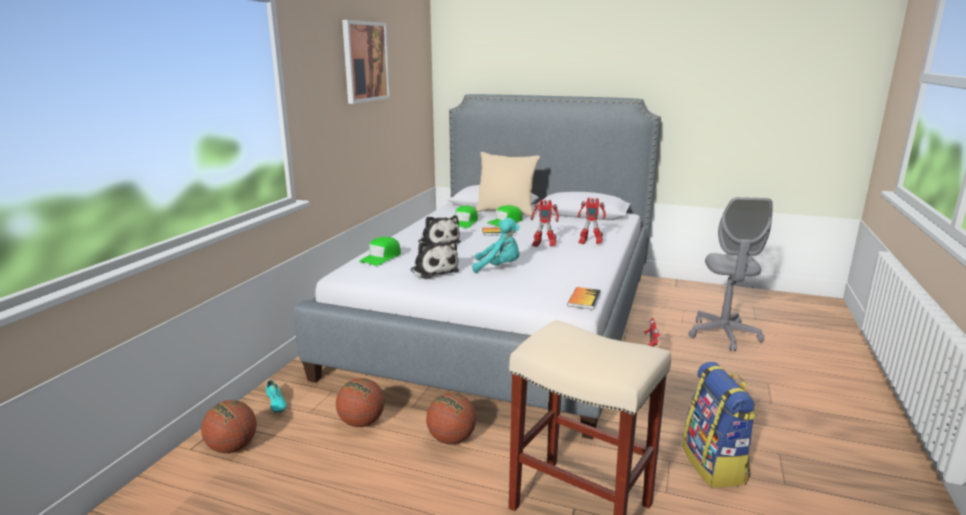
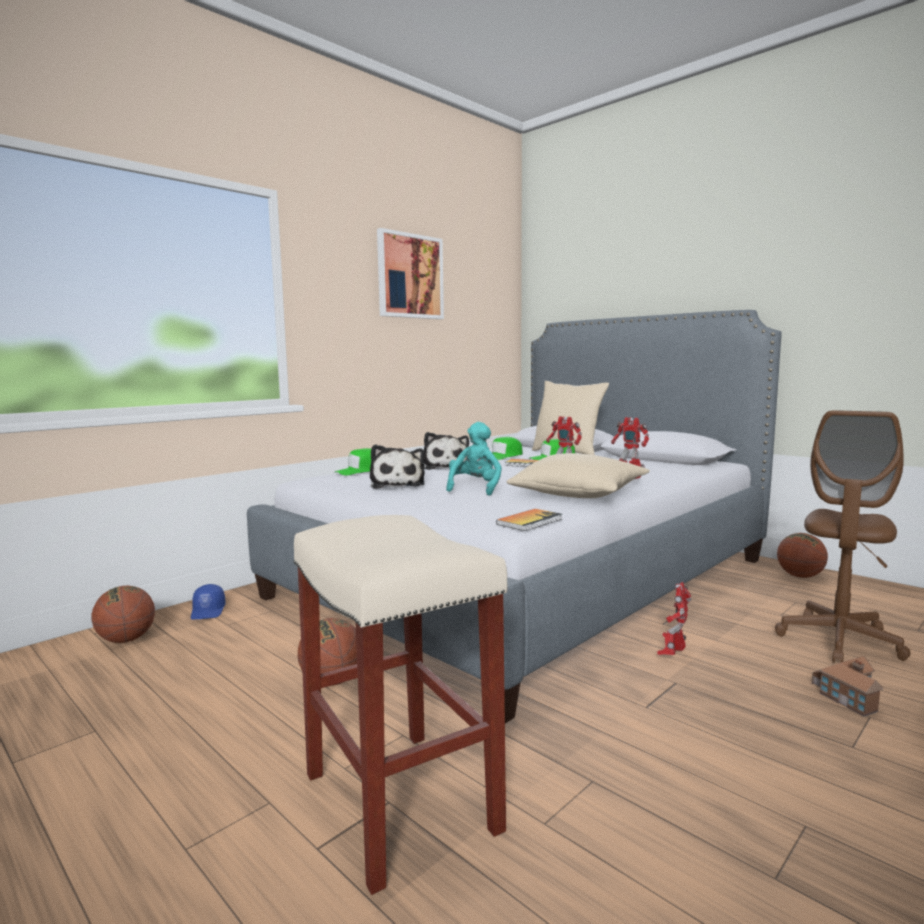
camera: 25 degrees right, 10 degrees down
(276, 404) = (208, 611): turquoise shoe -> blue cap
(361, 422) = (262, 644): basketball -> basketball (800, 576)
(499, 267) = (475, 488): turquoise plush toy -> turquoise plush toy turned 105 degrees counterclockwise
(578, 264) = (579, 494): none -> beige pillow
(715, 465) = (664, 808): backpack -> none
(723, 335) = (839, 641): grey office chair -> brown office chair
(750, 371) = (847, 695): none -> toy house

